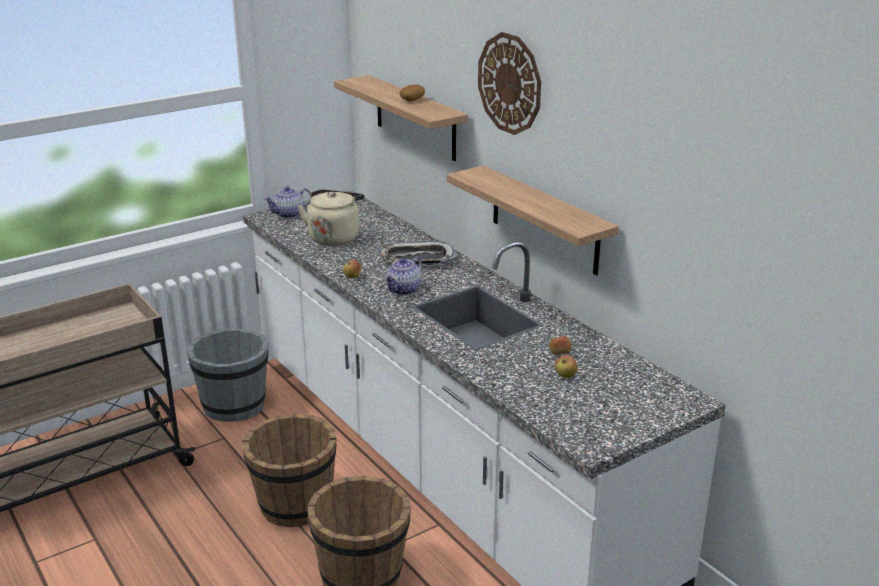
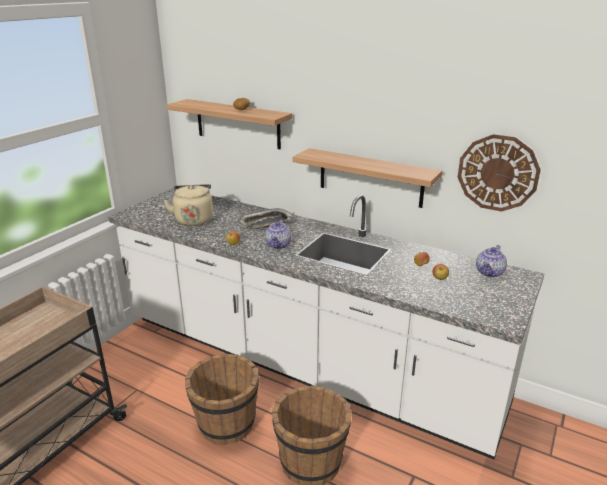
camera: 25 degrees left, 0 degrees up
(234, 405) = (129, 362): grey bucket -> none
(289, 214) = (144, 210): teapot -> teapot (490, 273)
(510, 83) = (334, 84): wall clock -> wall clock (497, 173)

